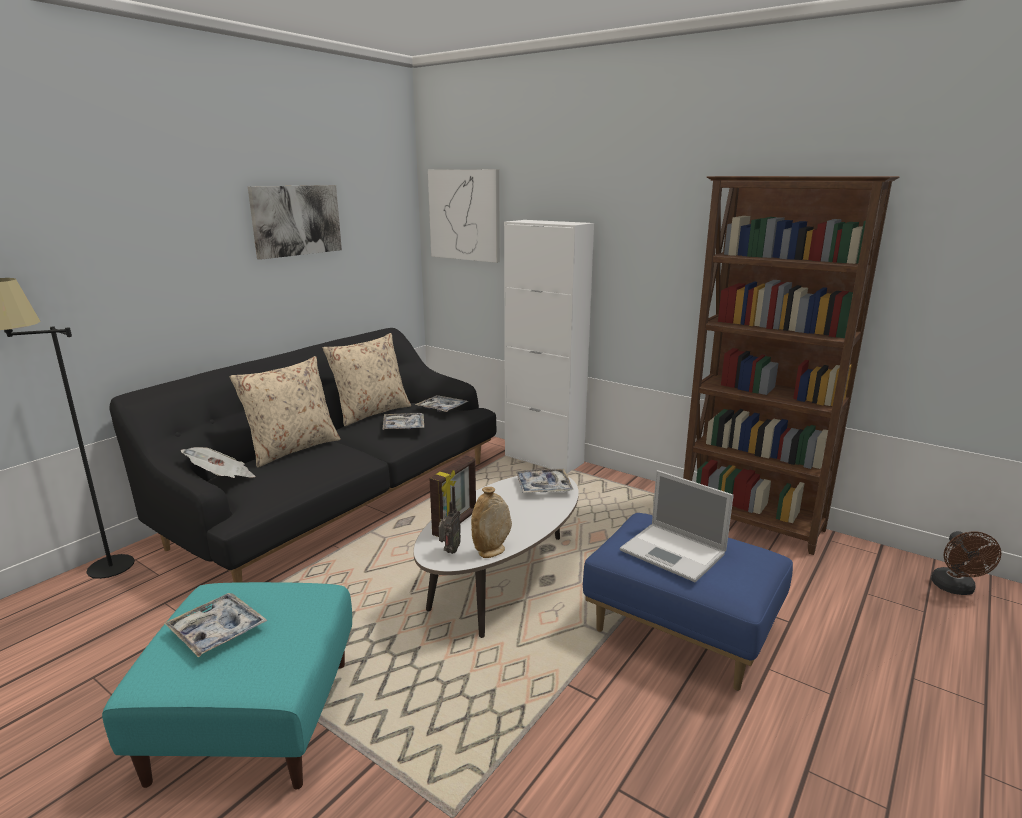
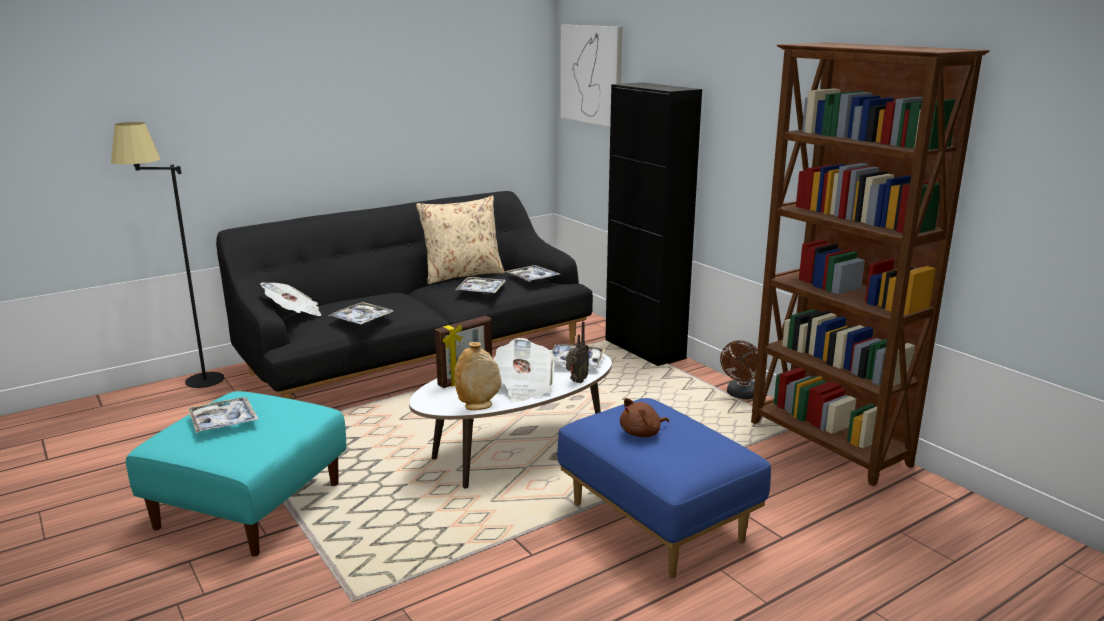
camera: 20 degrees right, 0 degrees up
(292, 448) = (368, 297): beige pillow -> none
(296, 220) = (408, 77): picture -> none
(304, 474) = (361, 319): none -> tray
(449, 551) = (442, 400): radio -> radio (576, 381)
(517, 521) = (523, 387): none -> newspaper
(544, 459) = (644, 349): white cabinet -> black cabinet
(674, 552) = (642, 433): laptop -> brown plush toy
(955, 589) = (1020, 549): brown fan -> brown fan (741, 395)

